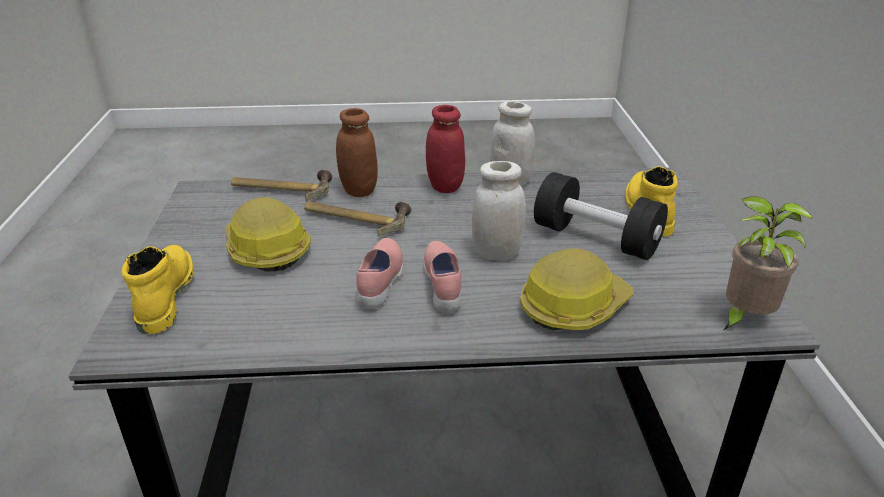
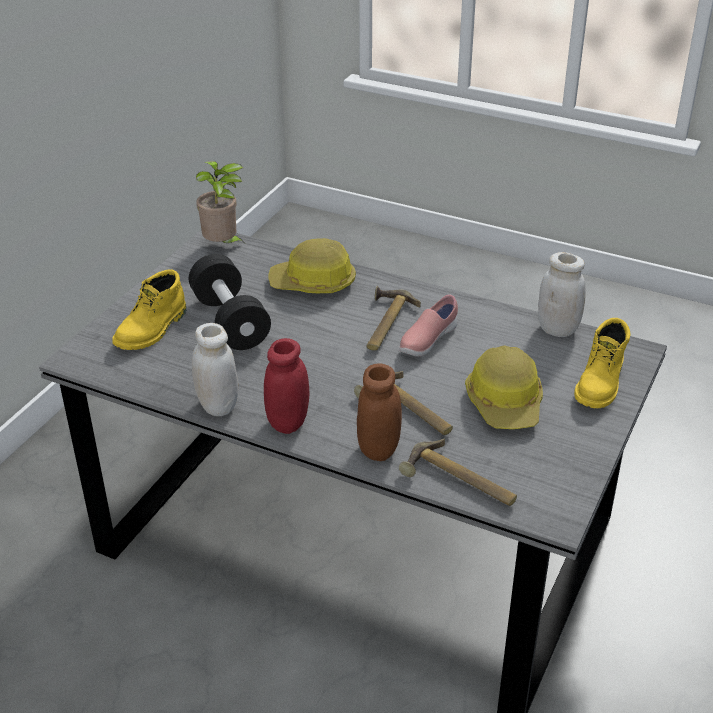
camera: 150 degrees left, 5 degrees up
(444, 285) = (384, 323): pink shoe -> hammer
(496, 253) = (319, 335): white jar -> white jar (557, 329)

